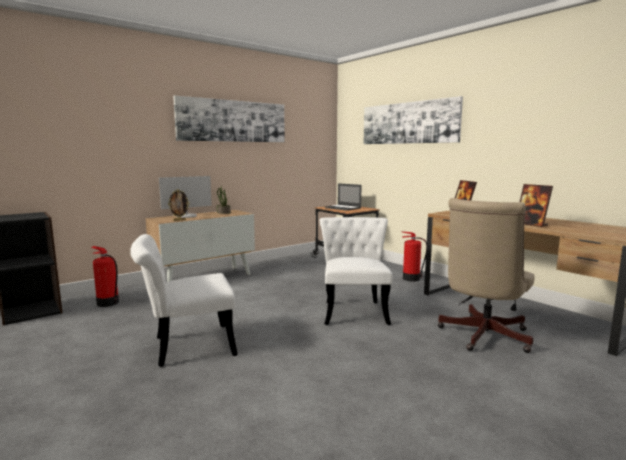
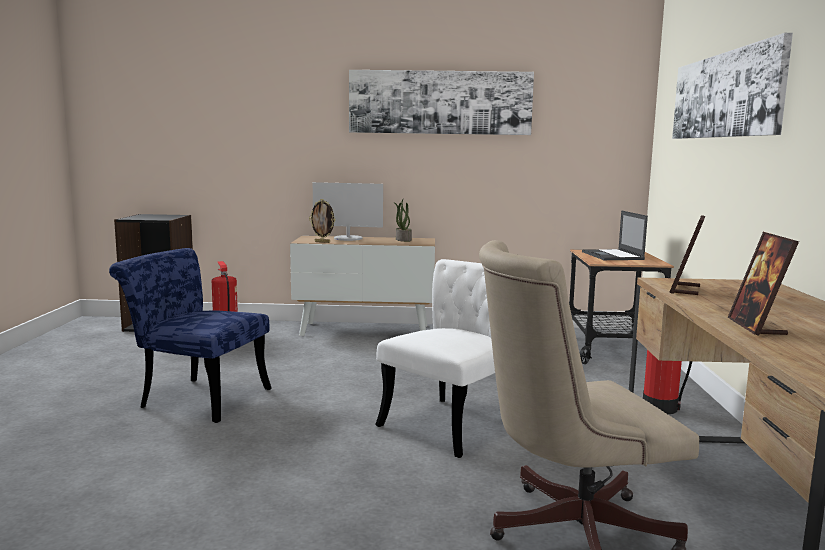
camera: 40 degrees right, 0 degrees up
(186, 347) = (196, 397): white chair -> blue chair

